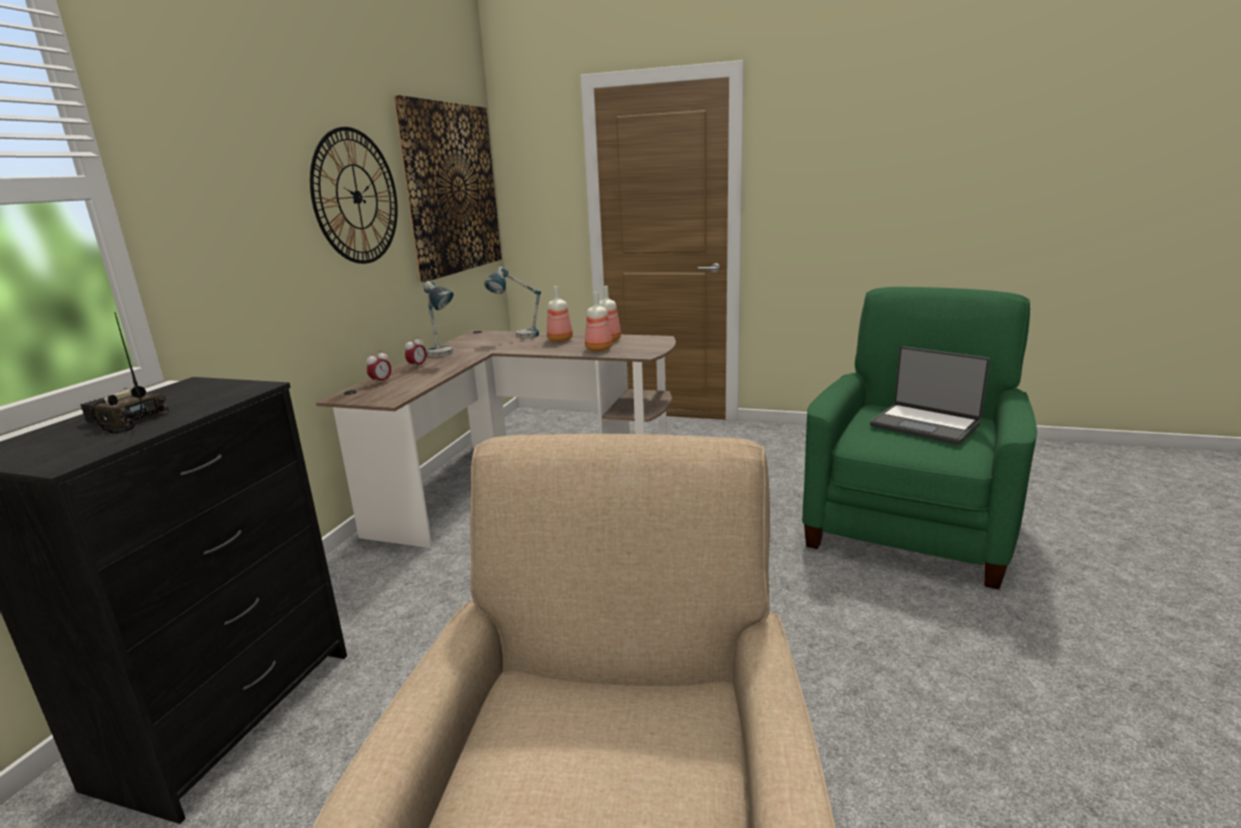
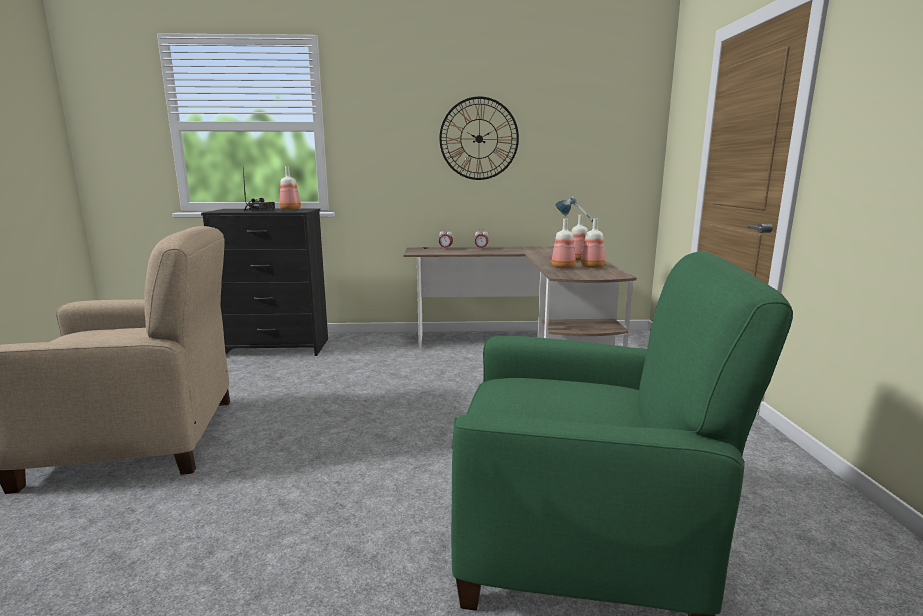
camera: 70 degrees right, 5 degrees down
(184, 395) = (290, 209): none -> bottle
(443, 356) = (508, 249): table lamp -> none
(452, 189) = (591, 139): picture -> none
(925, 425) = (565, 407): laptop -> none

